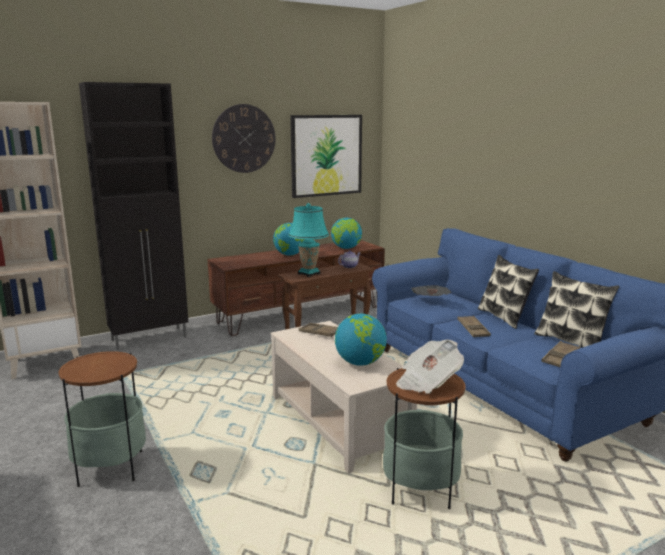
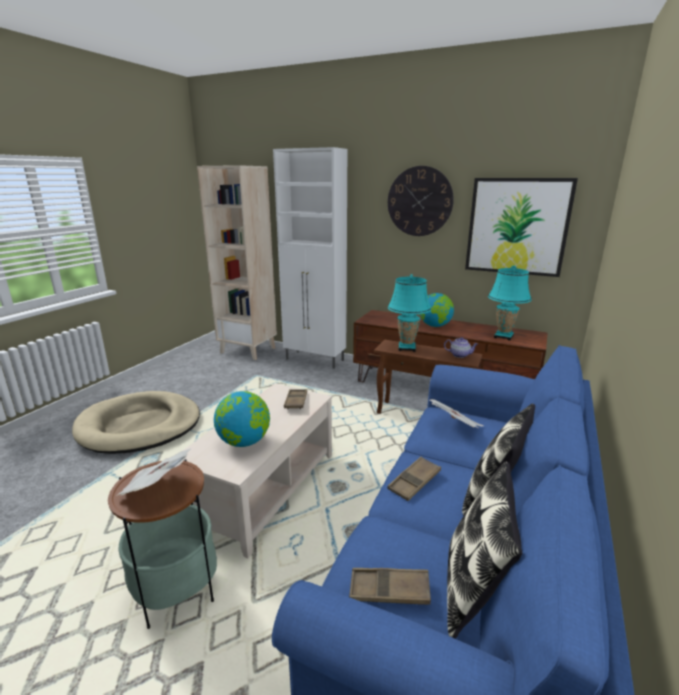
camera: 55 degrees right, 5 degrees up
(111, 468) = (139, 426): side table -> beige dog bed
(150, 338) = (315, 360): black cabinet -> white cabinet
(346, 248) = (503, 336): globe -> turquoise table lamp

